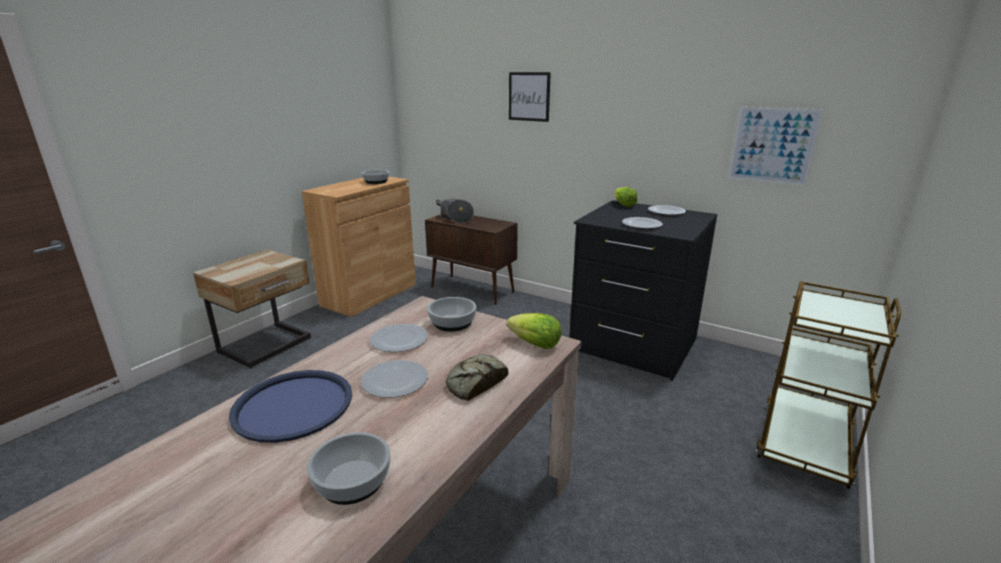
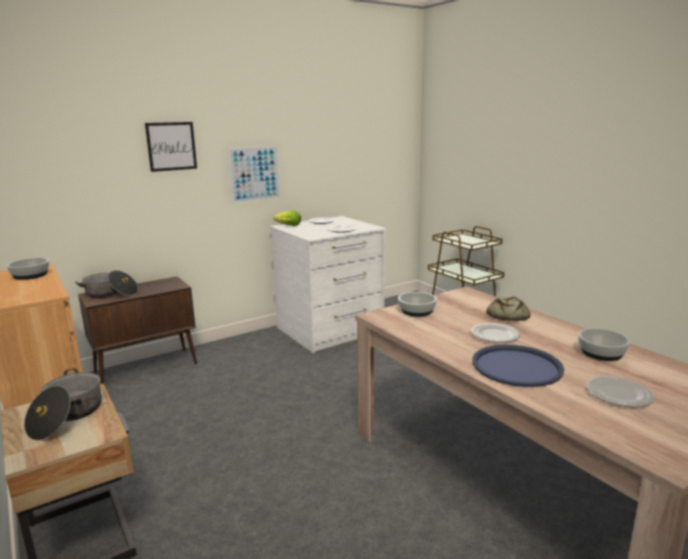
camera: 65 degrees left, 5 degrees down
(258, 265) = (67, 416): none -> cooking pot
(400, 340) = (434, 328): plate -> plate (618, 393)
(535, 344) = (465, 296): lettuce -> none
(632, 345) = (330, 330): black dresser -> white dresser
(772, 145) = (359, 163): picture -> picture (255, 174)

